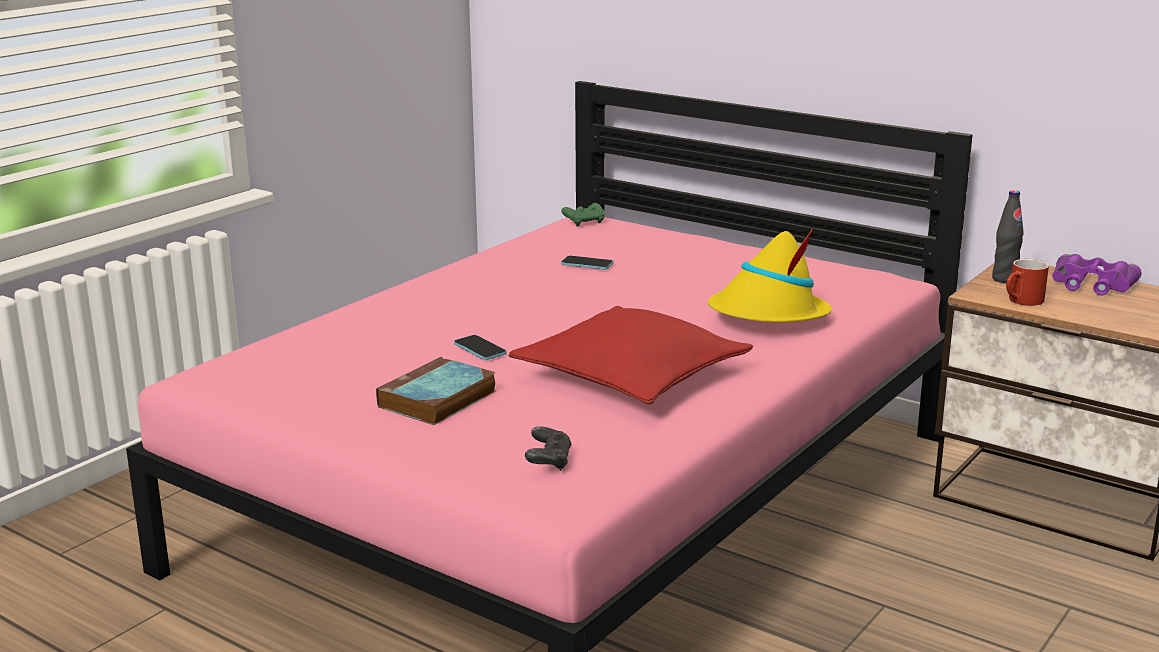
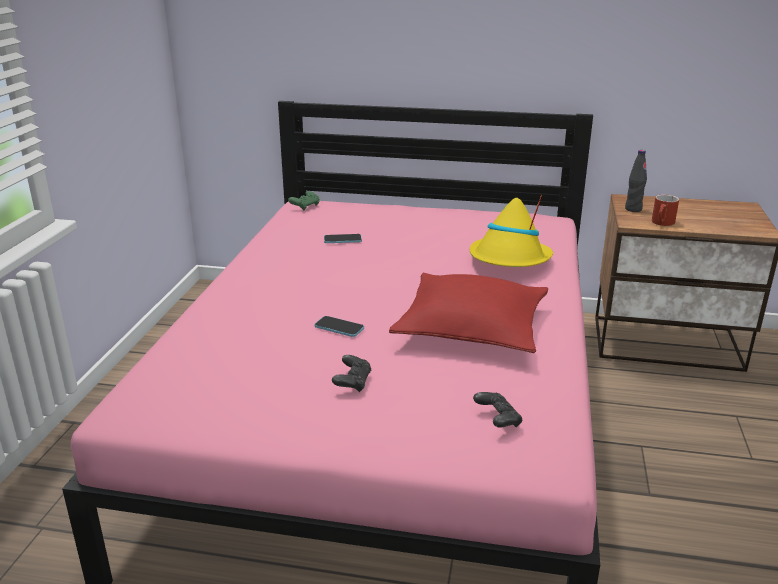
camera: 25 degrees left, 5 degrees up
(436, 400) = (352, 382): book -> black game controller
(1092, 284) = (682, 205): purple binoculars -> none

